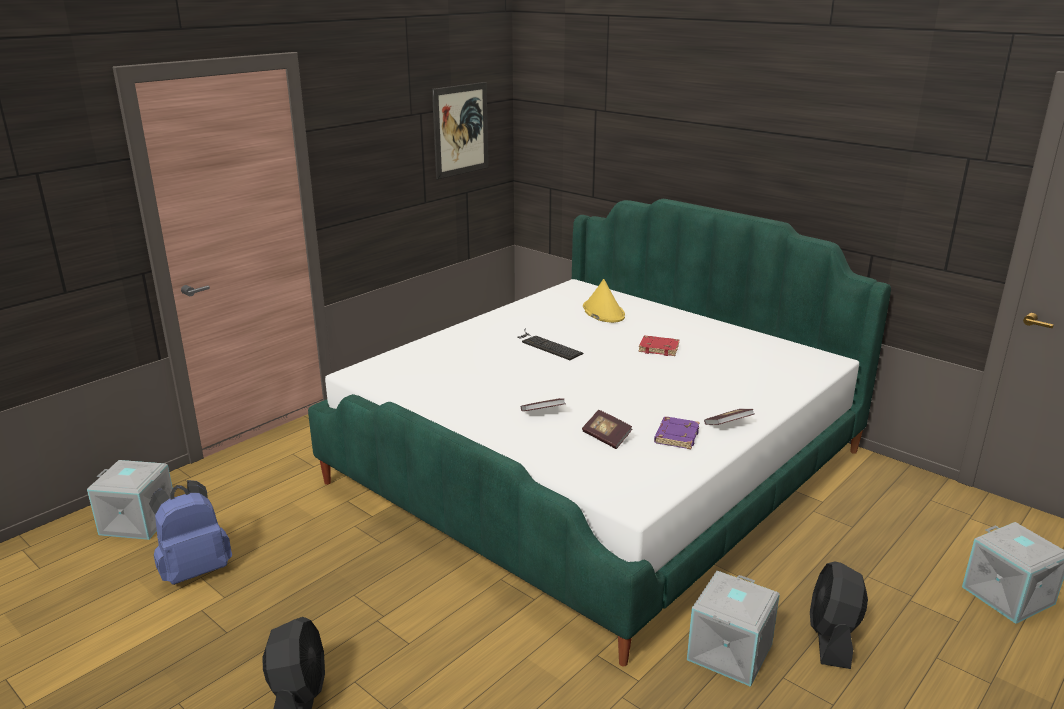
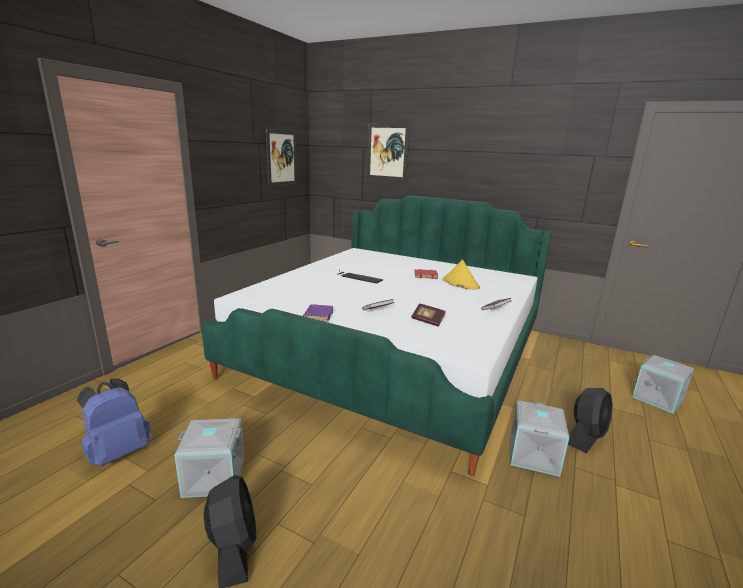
camera: 15 degrees left, 5 degrees down
(137, 522) = (61, 421): grey storage box -> grey storage box (213, 477)
(603, 312) = (381, 261): yellow hat -> yellow hat (460, 283)
(632, 122) = (387, 152): none -> picture
(676, 436) = (469, 317): purple book -> purple book (318, 315)
(832, 638) = (586, 436): black fan -> black fan turned 135 degrees counterclockwise

